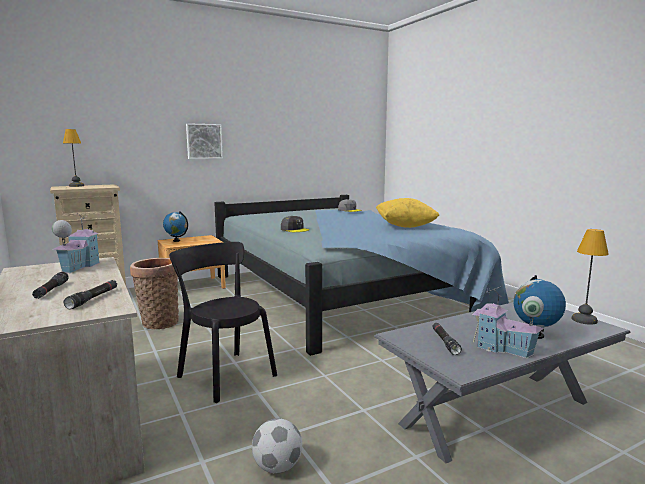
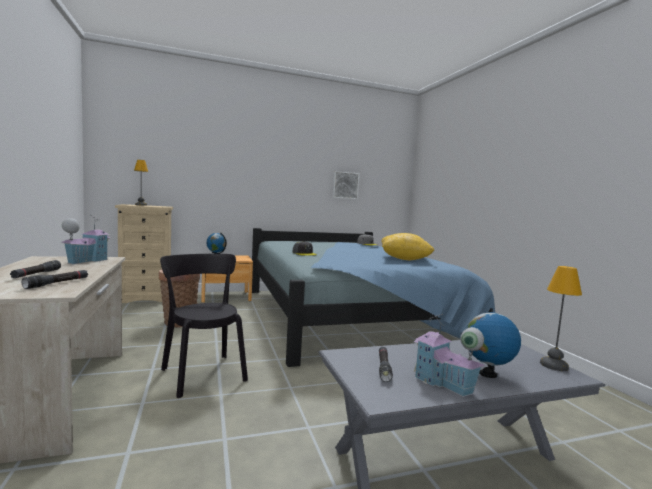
camera: 10 degrees right, 5 degrees down
(204, 141) = (249, 177): picture -> picture (345, 185)
(277, 467) = (191, 472): football -> none

